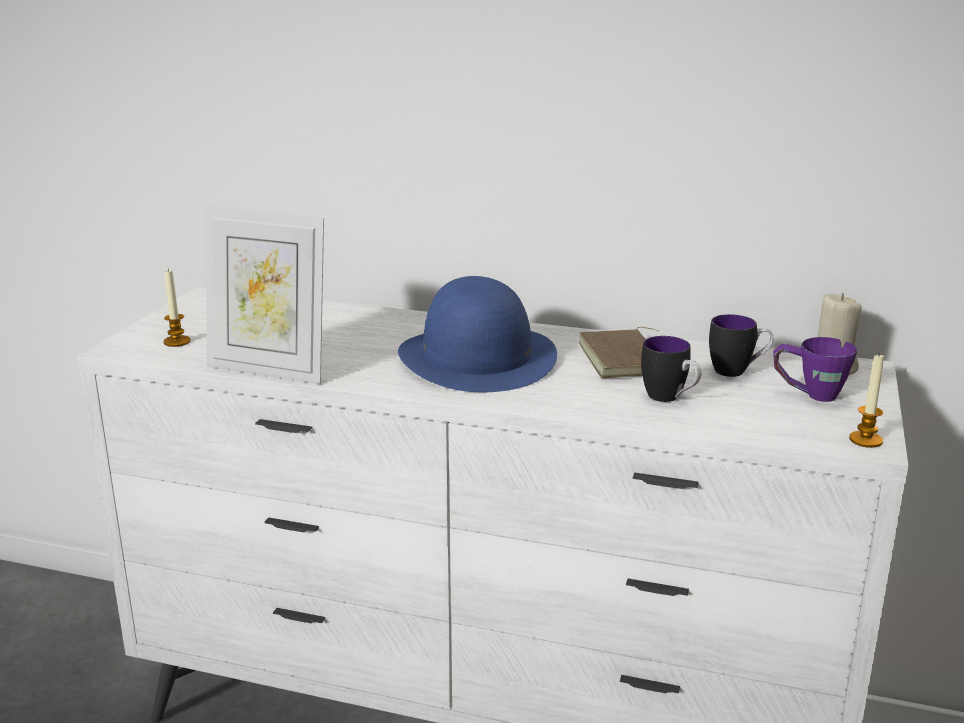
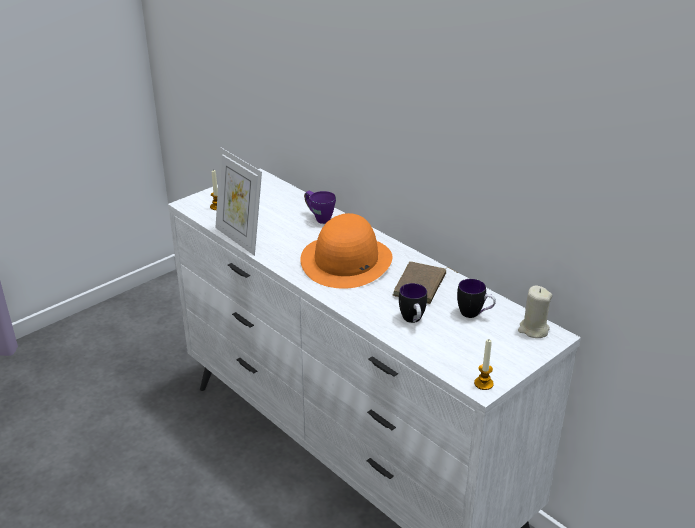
camera: 30 degrees right, 10 degrees up
(478, 357) = (346, 261): blue hat -> orange hat
(808, 394) = (493, 343): purple mug -> purple mug (319, 218)

